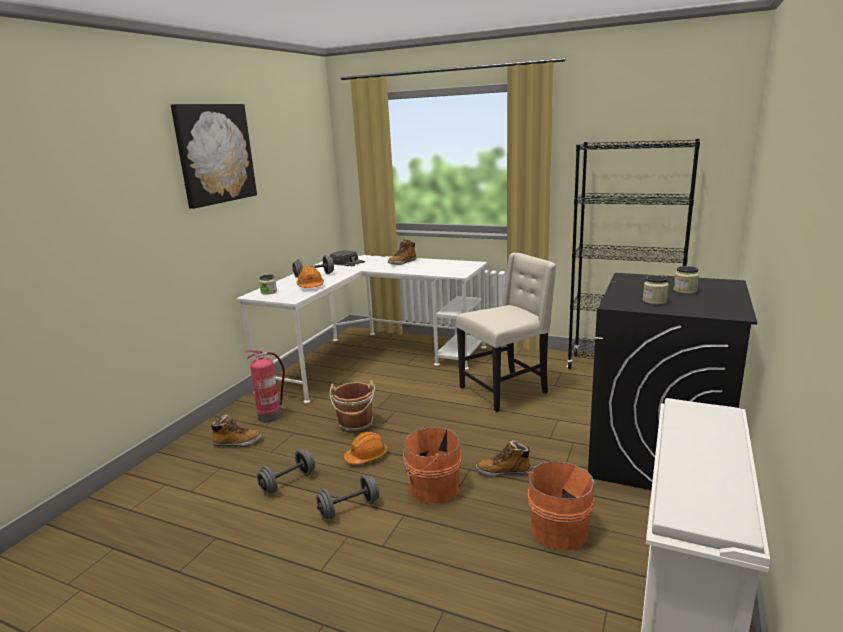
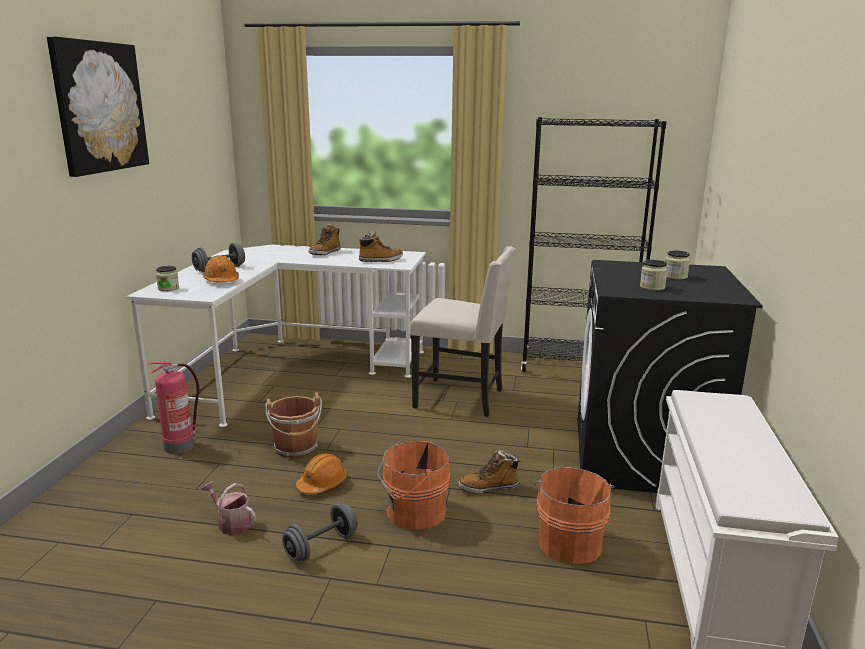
camera: 15 degrees left, 0 degrees up
(237, 443) = (145, 481): boot -> boot (380, 260)
(288, 482) = (231, 523): grey dumbbell -> watering can
(347, 262) = (254, 253): black cap -> none
(505, 390) = (461, 398): beige chair -> beige chair turned 60 degrees clockwise

